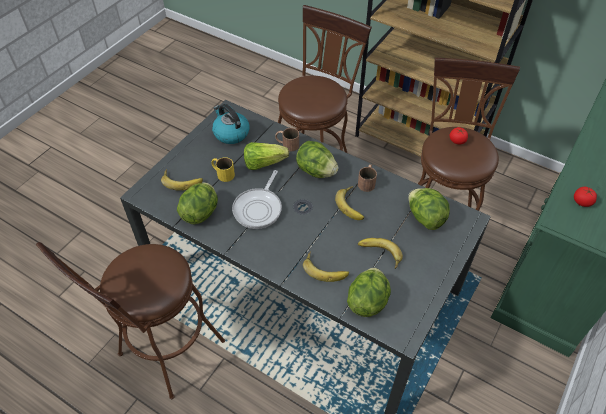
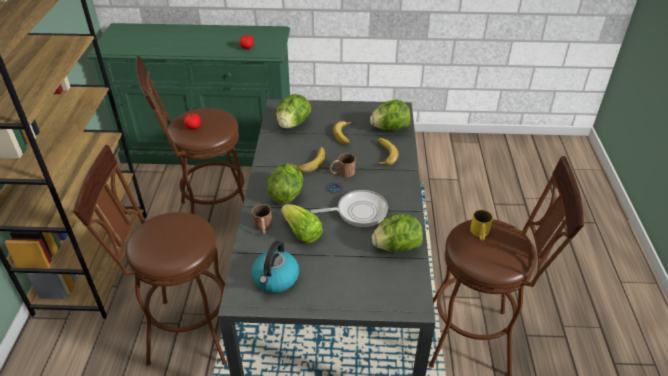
camera: 120 degrees left, 10 degrees down
(182, 180) = (371, 282): banana -> none
(222, 173) = (337, 256): yellow mug -> yellow mug (480, 233)
(367, 181) = (276, 162): brown mug -> brown mug (342, 172)

